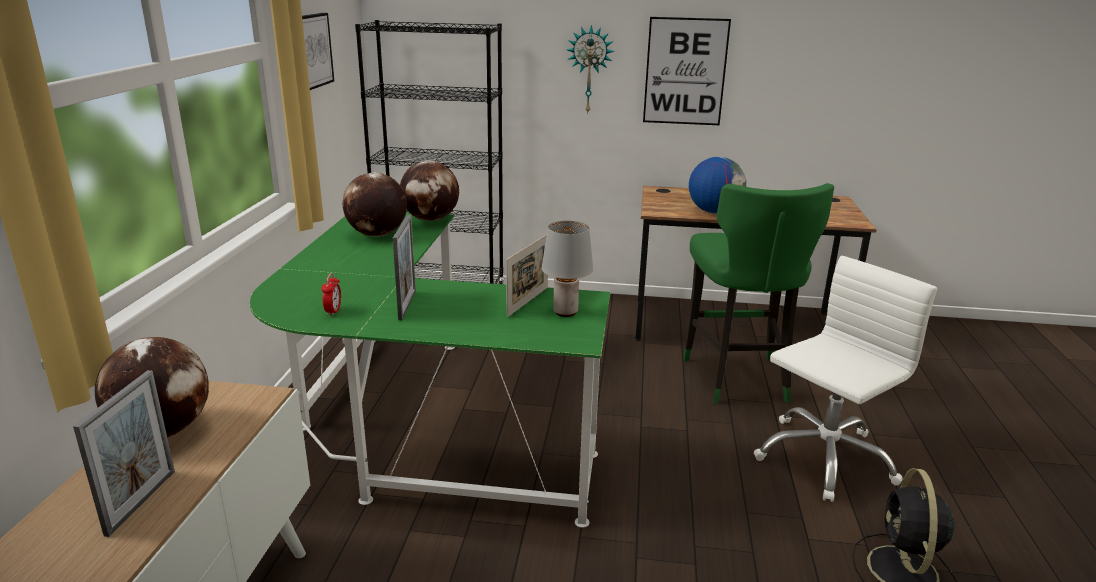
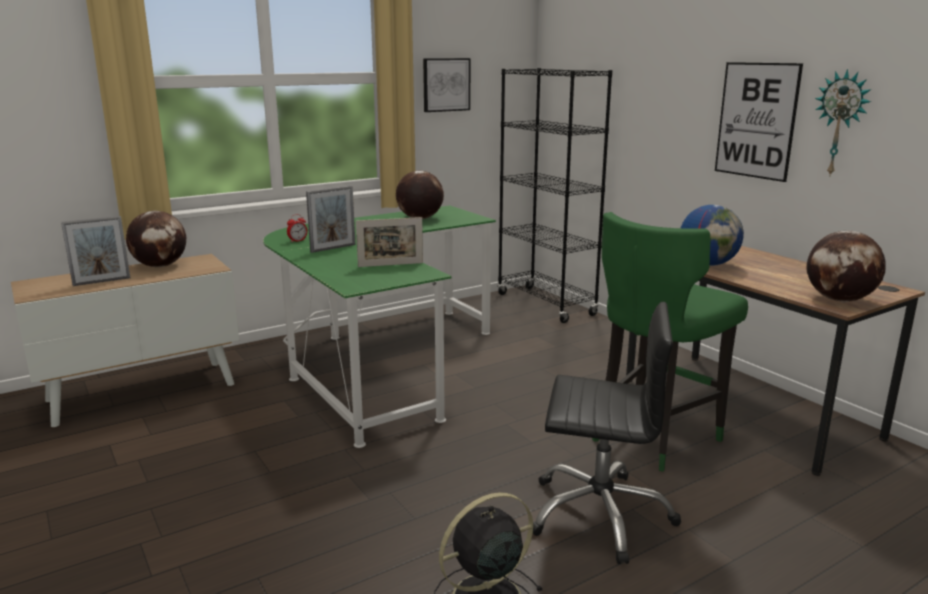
camera: 50 degrees right, 5 degrees down
(431, 219) = (472, 219): globe -> globe (839, 300)
(566, 312) = (392, 275): grey table lamp -> none
(589, 70) = (676, 115): wall clock -> wall clock (841, 123)
(824, 457) = (600, 513): white office chair -> black office chair

